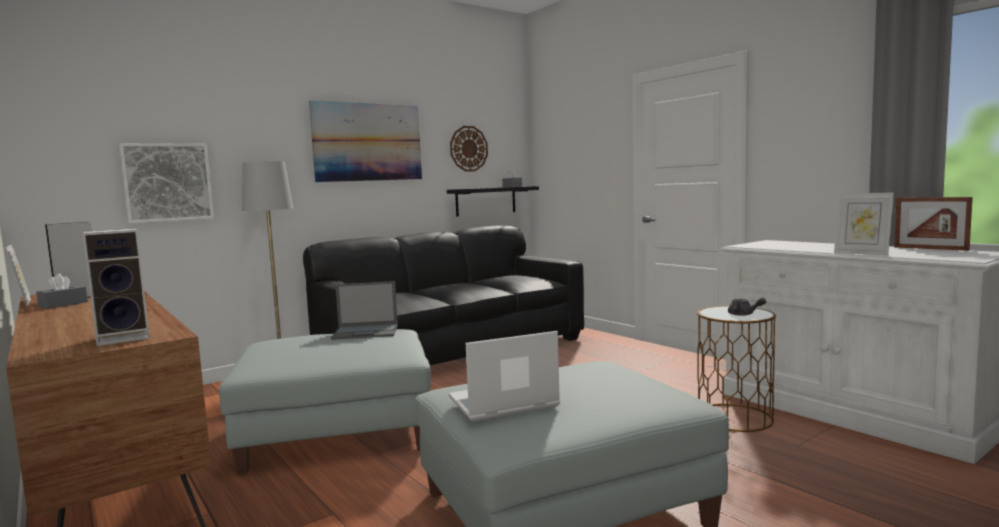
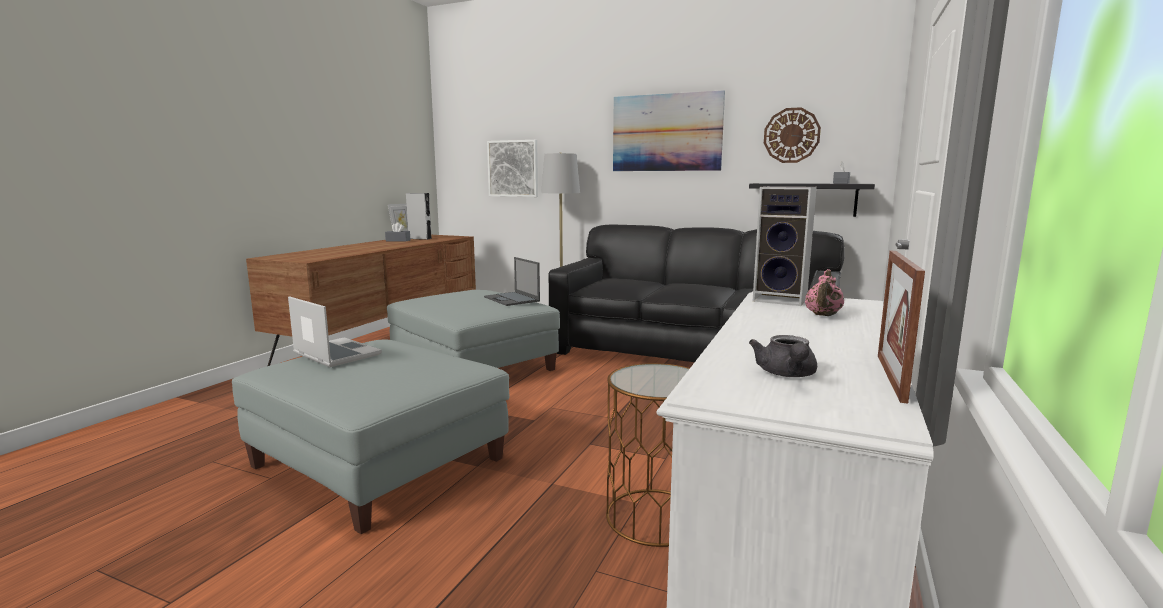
camera: 60 degrees right, 5 degrees up
(126, 337) = (306, 257): speaker -> speaker (782, 299)
(744, 314) = (650, 383): grey teapot -> grey teapot (786, 374)
(804, 245) = (822, 315): none -> pink teapot
(861, 253) = (731, 339): picture frame -> none

